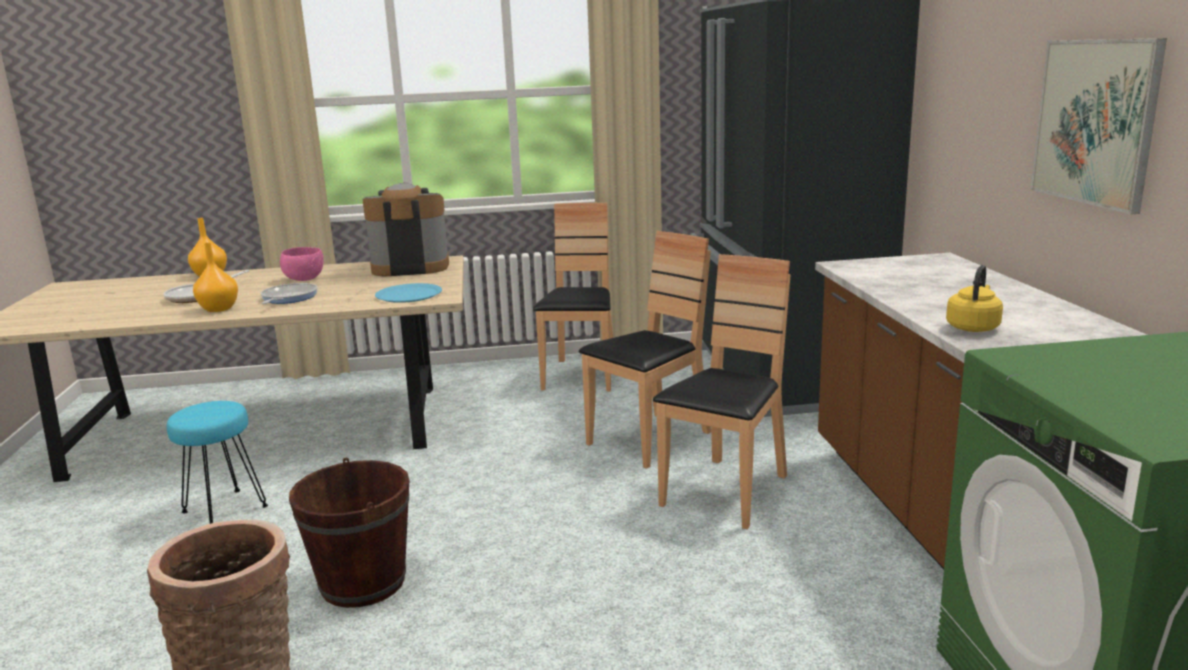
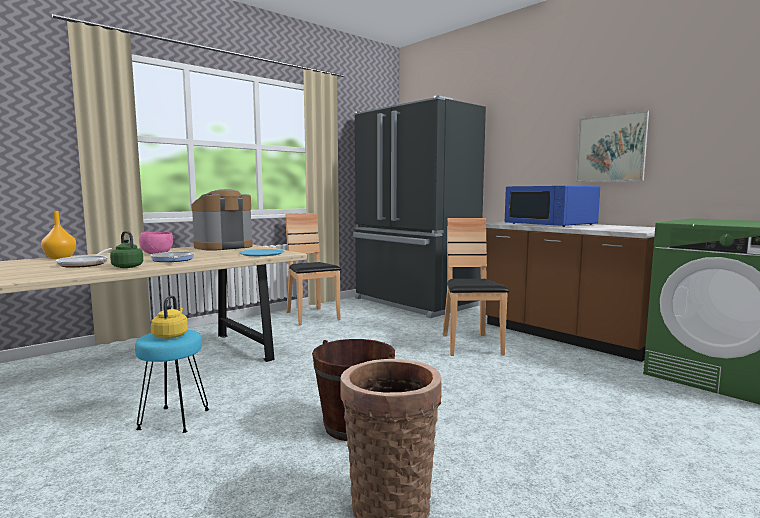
camera: 35 degrees left, 10 degrees down
(218, 309) = (127, 266): orange vase -> green kettle
(649, 440) = (397, 334): brown chair -> none
(938, 284) = (551, 224): none -> blue microwave
(973, 327) = (607, 228): yellow kettle -> yellow kettle (171, 335)

